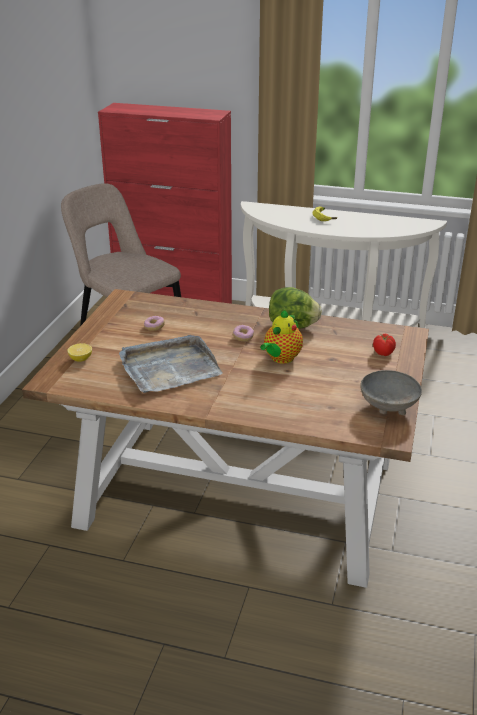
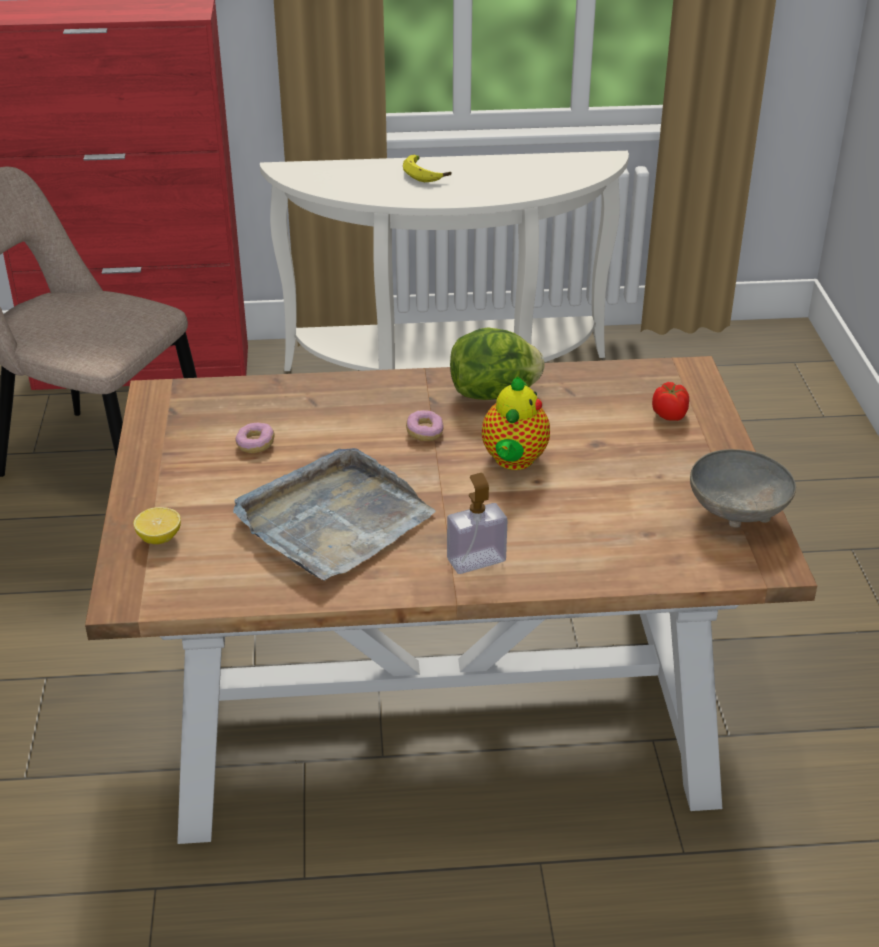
camera: 20 degrees left, 5 degrees up
(229, 400) = (476, 560): none -> soap dispenser

